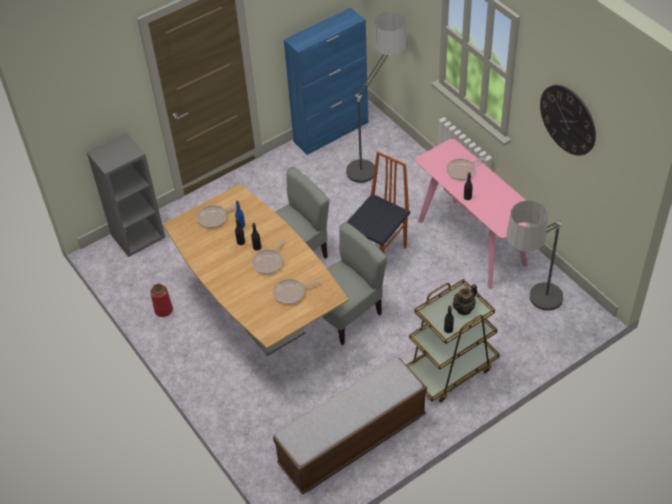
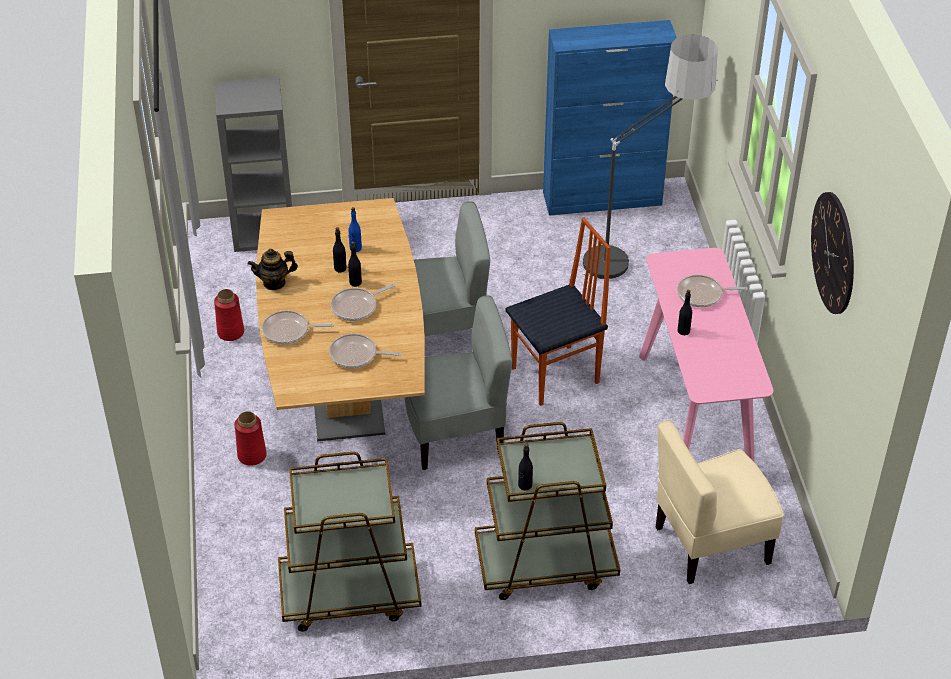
camera: 25 degrees right, 5 degrees down
(214, 218) = (329, 227): frying pan -> frying pan (289, 331)
(233, 382) = (251, 455): none -> red vase
(352, 441) = (349, 594): bench -> brown cart
(464, 309) = (567, 468): teapot -> teapot (274, 282)
(531, 315) = (711, 544): floor lamp -> beige chair

